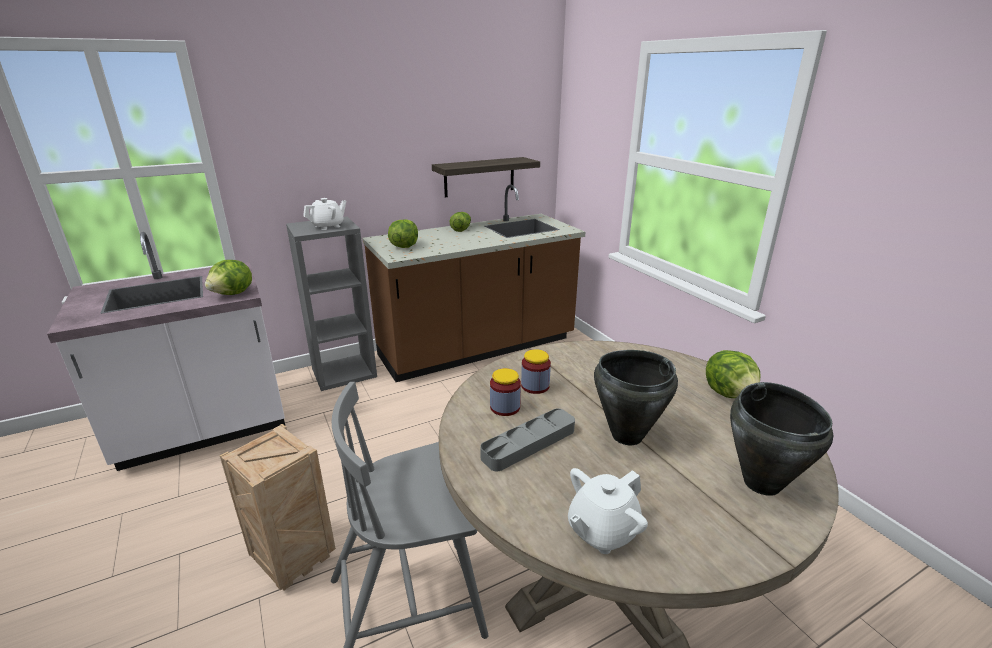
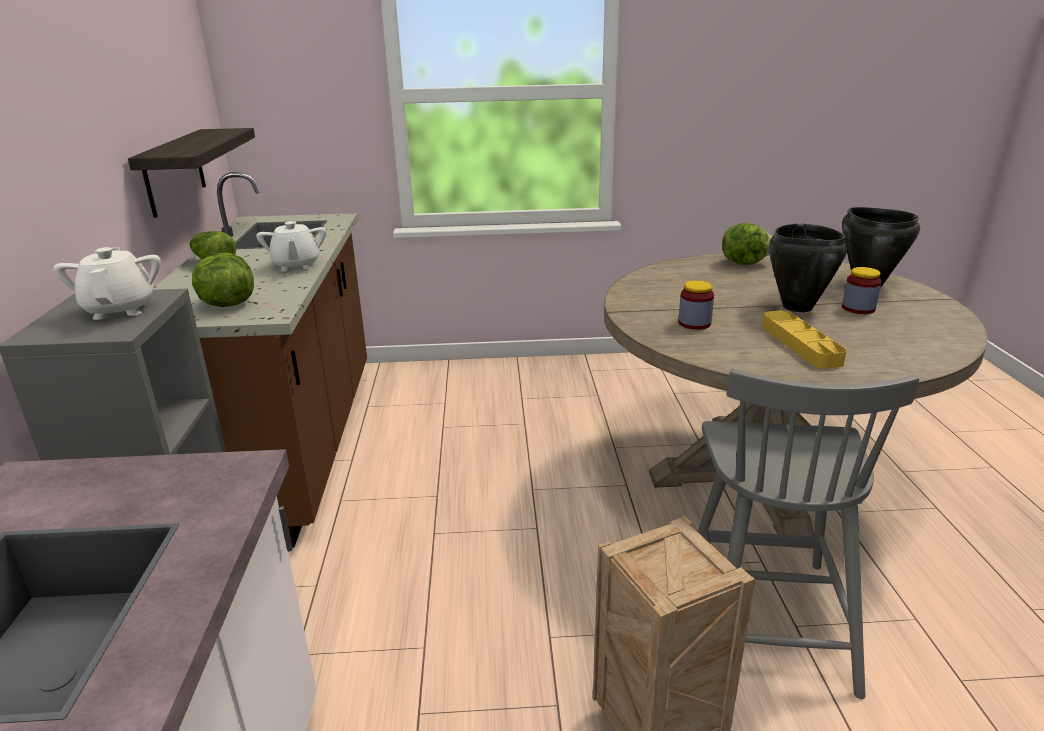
camera: 65 degrees left, 0 degrees up
(233, 294) = (221, 480): lettuce -> none
(505, 407) = (730, 343): jar -> jar (858, 308)
(529, 443) = (800, 344): grey tray -> yellow tray
(602, 531) = (926, 341): white teapot -> white teapot (296, 265)

